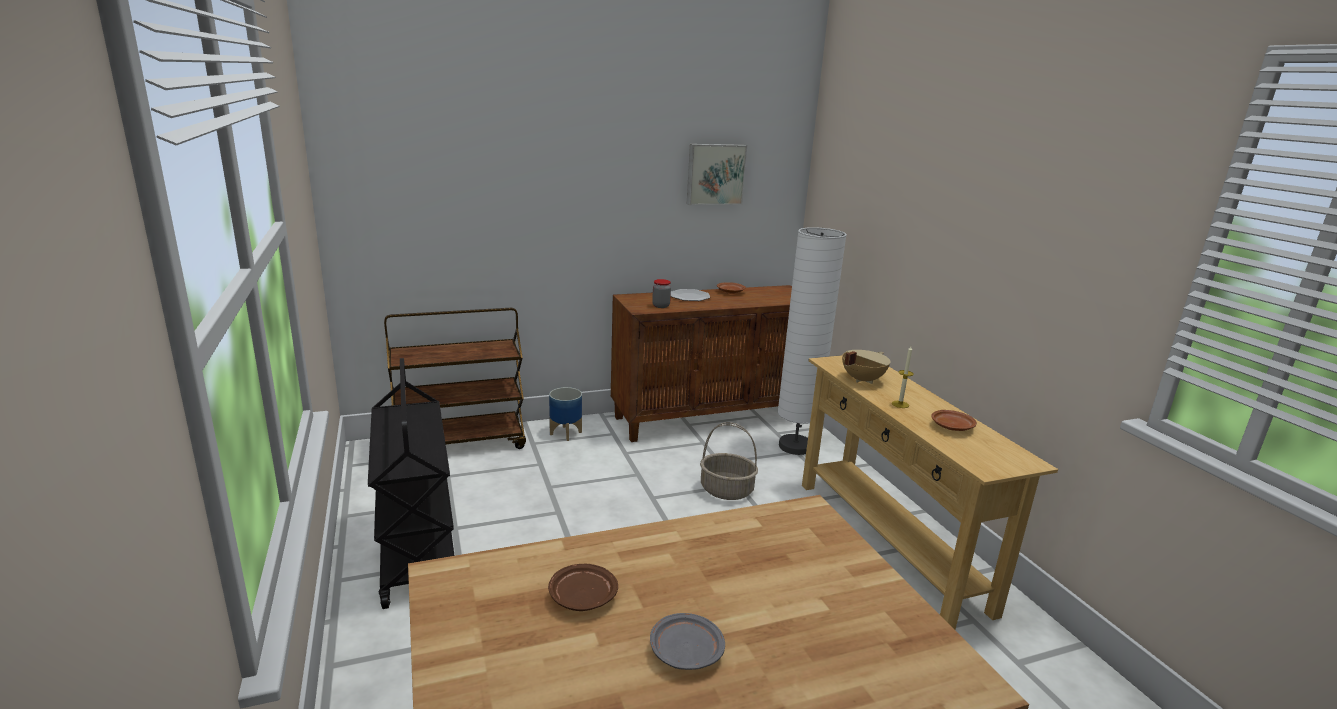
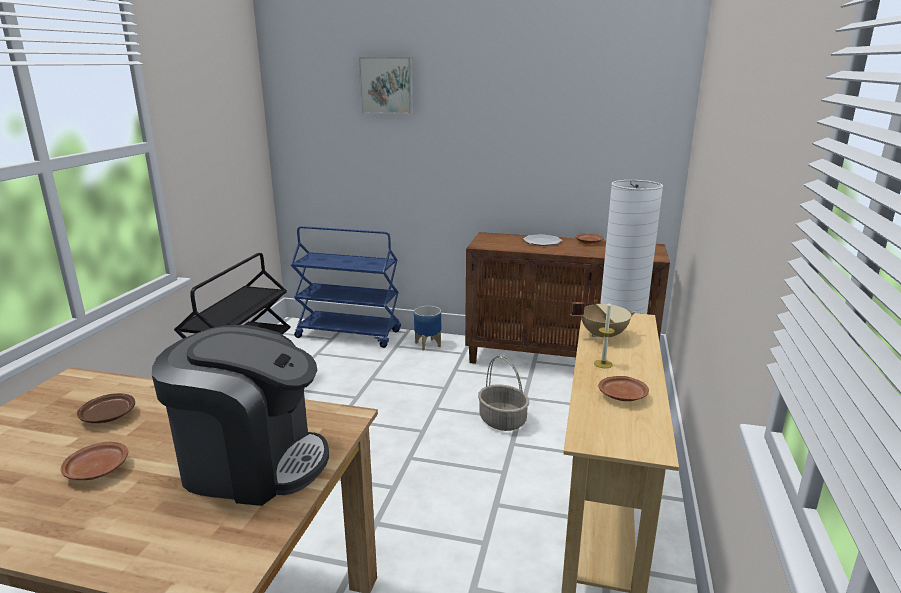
camera: 35 degrees right, 0 degrees up
(460, 443) = (349, 334): brown cart -> blue cart
(661, 306) = (502, 245): jar -> none
(685, 651) = (97, 469): grey plate -> brown plate
(715, 174) = (582, 127): picture -> picture (387, 85)
(811, 581) = (252, 463): none -> coffee machine

